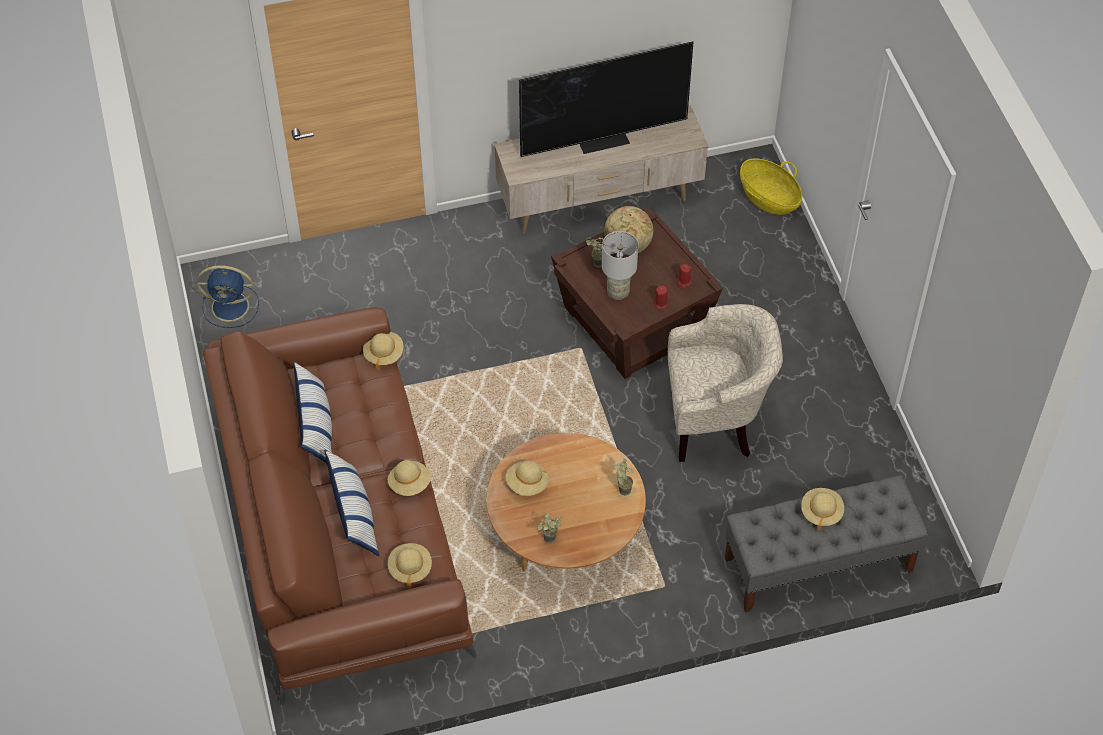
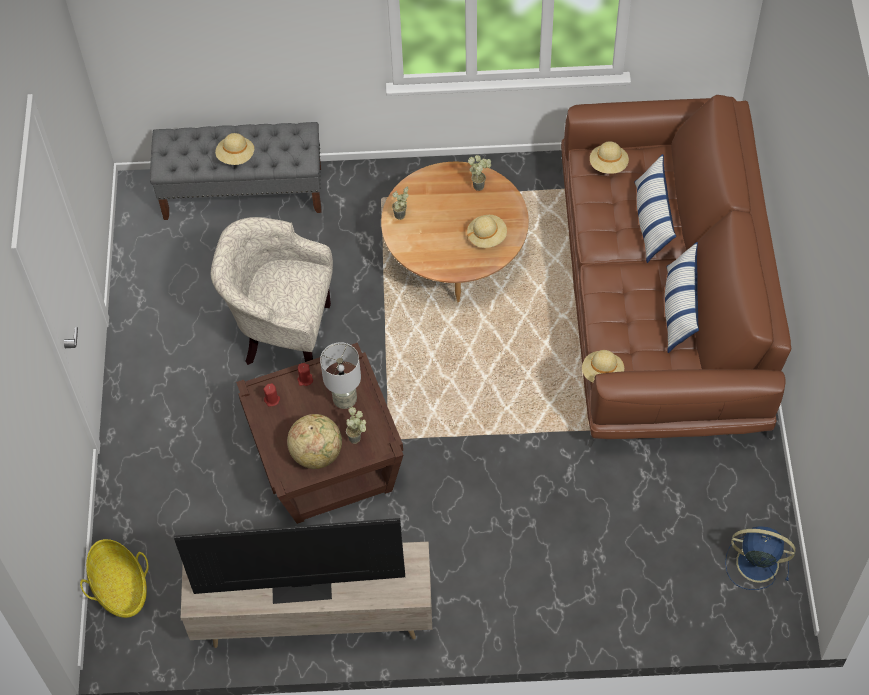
camera: 165 degrees left, 5 degrees up
(410, 484) = (596, 239): beige hat -> none

